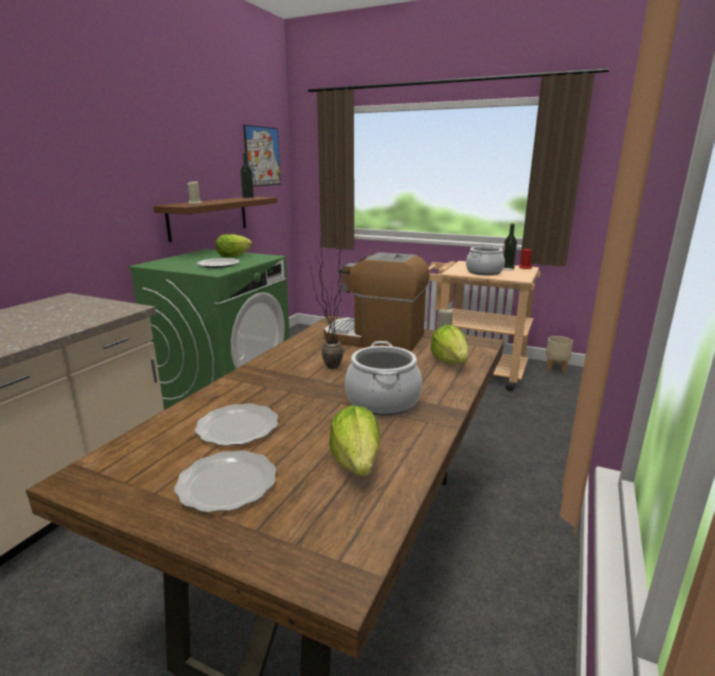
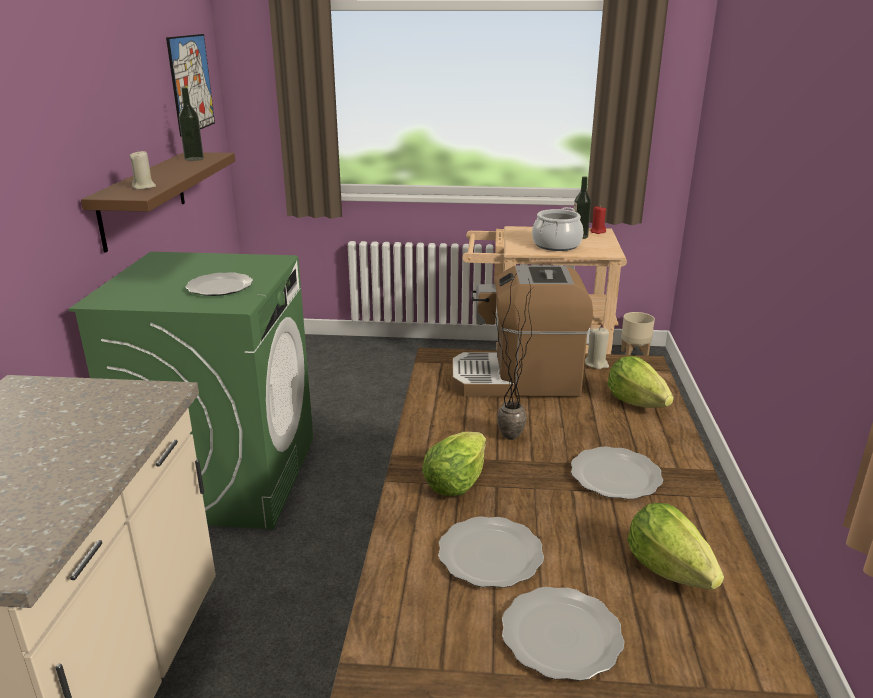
camera: 20 degrees left, 5 degrees up
(233, 256) = (218, 265): lettuce -> lettuce (455, 482)
(383, 401) = (616, 476): cooking pot -> plate

